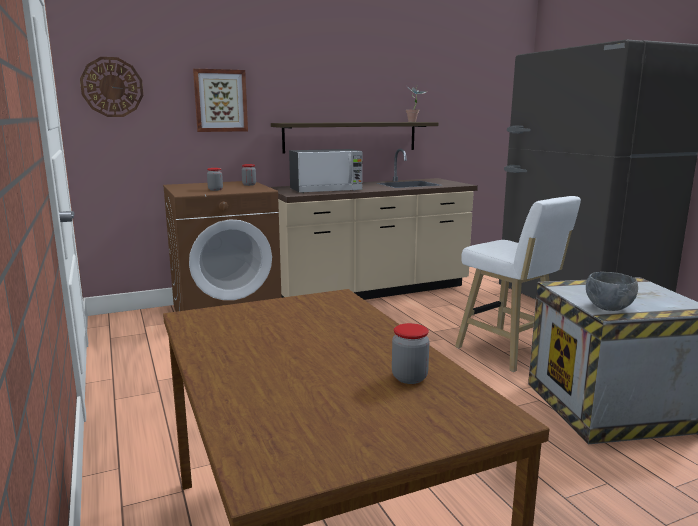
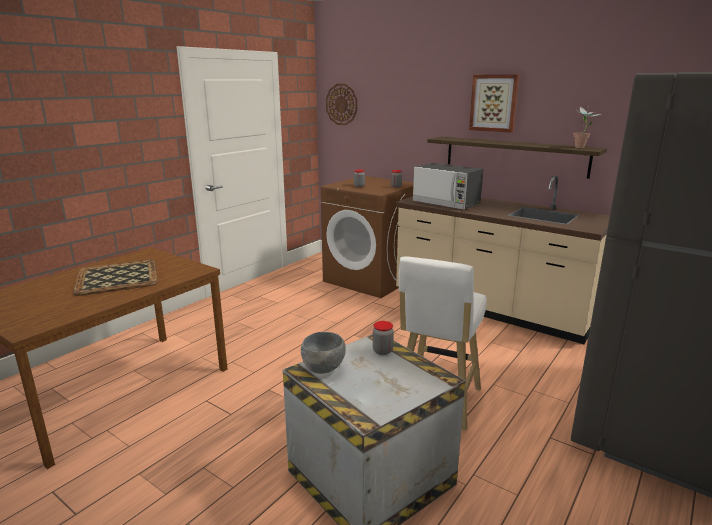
camera: 60 degrees right, 5 degrees up
(220, 101) = (405, 116): picture -> picture (494, 103)
(302, 341) = (118, 278): none -> tray
(409, 377) = (72, 306): jar -> jar (382, 351)

